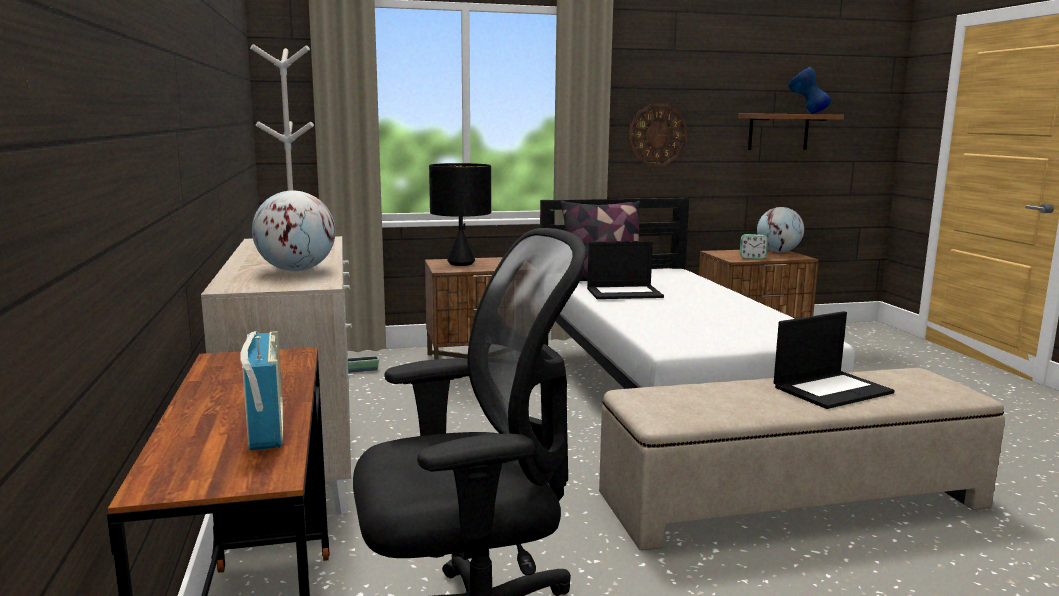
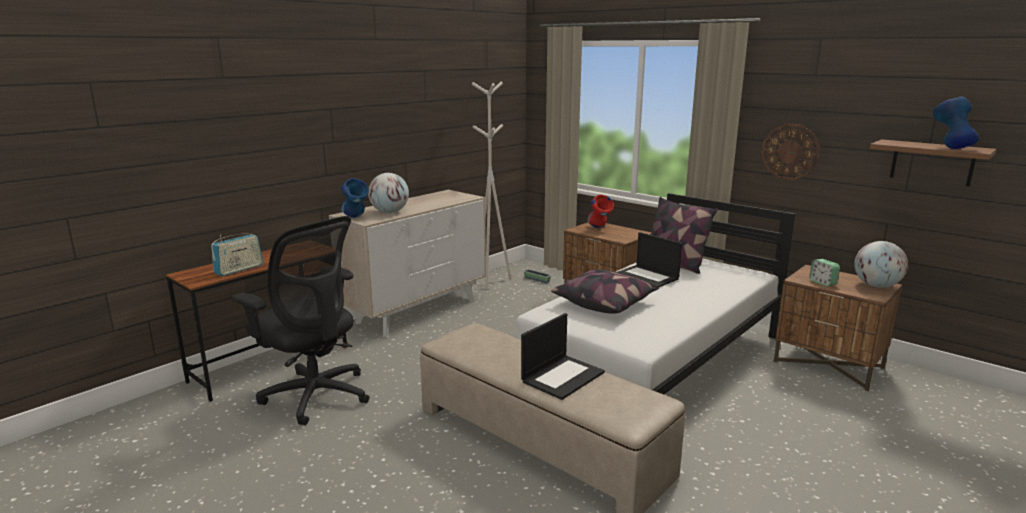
camera: 55 degrees right, 5 degrees up
(278, 286) = (356, 218): none -> blue vase
(461, 264) = (599, 228): black table lamp -> red vase
(676, 321) = (605, 303): none -> pillow
(832, 389) = (563, 376): laptop -> laptop turned 75 degrees counterclockwise

